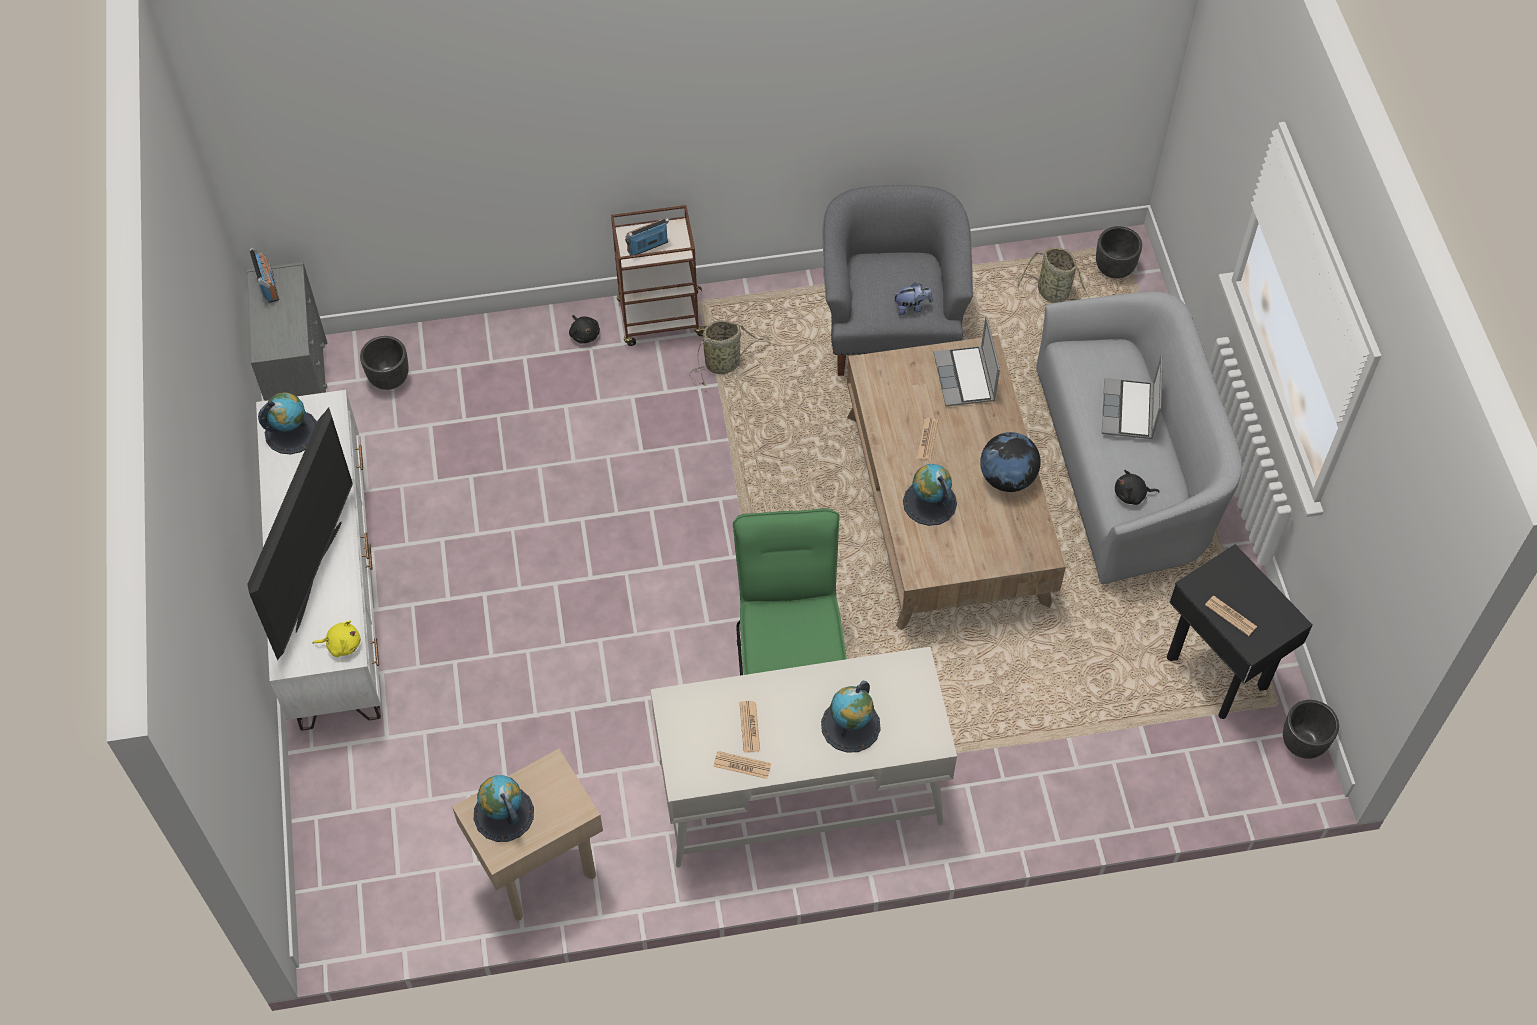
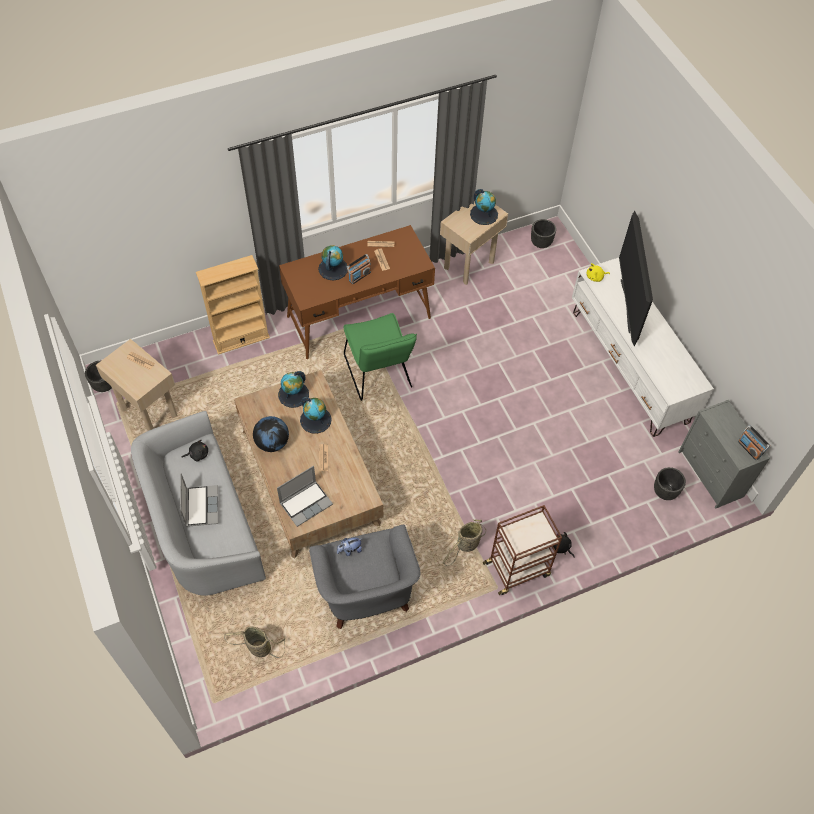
camera: 165 degrees right, 0 degrees up
(291, 432) = (683, 375): globe -> globe (293, 394)
(648, 246) = (531, 530): radio -> radio (359, 276)
(799, 792) = (359, 317): white desk -> brown desk
(965, 378) = (306, 503): laptop -> laptop turned 75 degrees clockwise
(1039, 789) = (241, 339): none -> beige bookcase
(1113, 269) = (217, 679): black planter -> black planter (541, 243)
(1216, 673) = (149, 412): black side table -> beige side table

